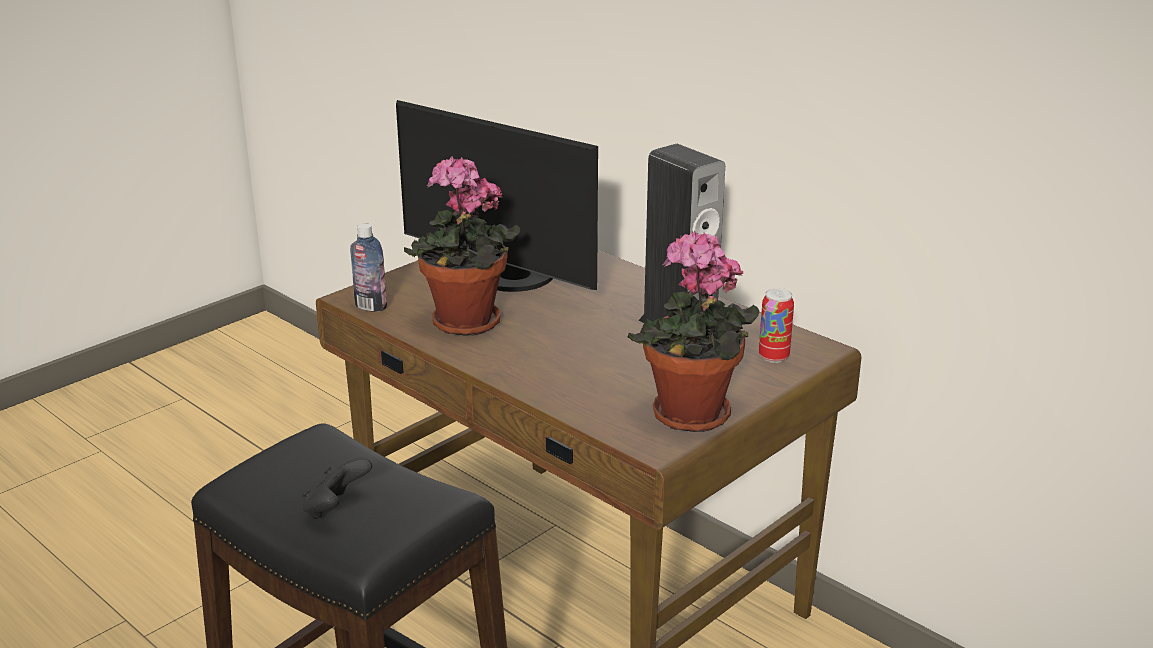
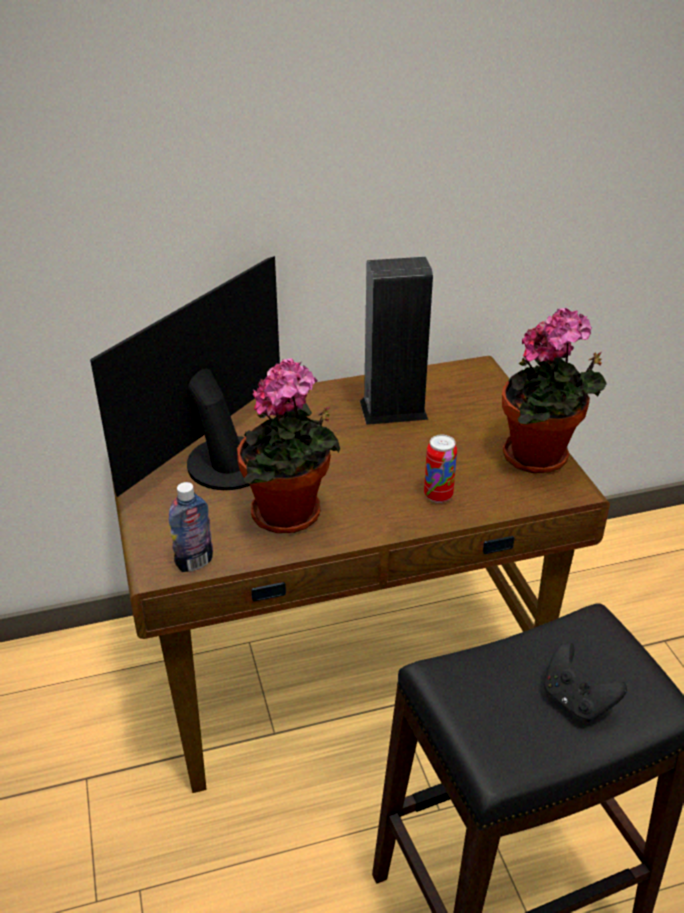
camera: 60 degrees left, 10 degrees up
(508, 277) = (221, 461): monitor -> monitor turned 150 degrees clockwise
(773, 357) = (476, 390): can -> can (438, 495)

